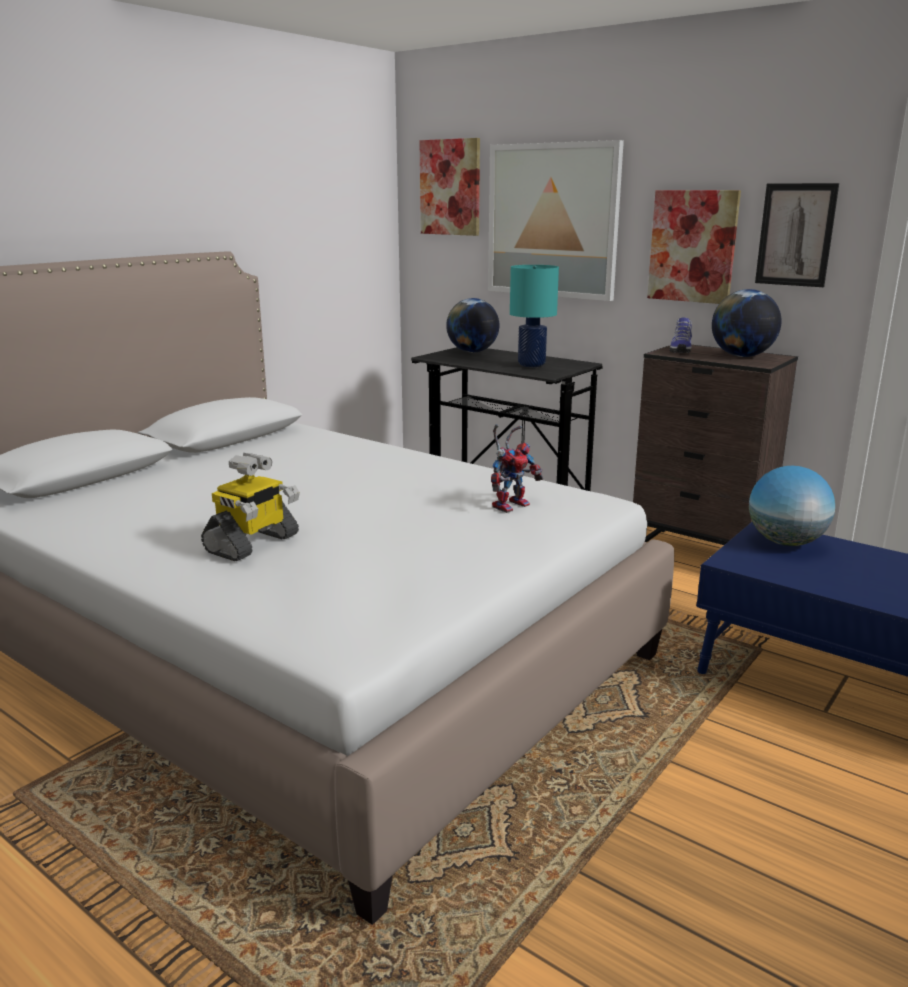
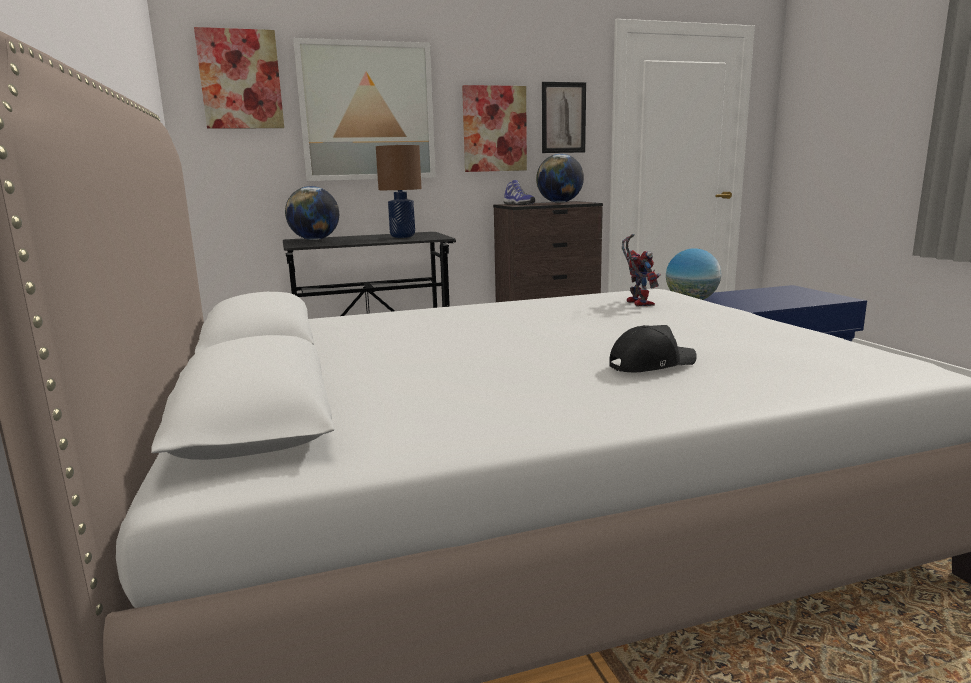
camera: 55 degrees left, 5 degrees down
(253, 544) = (650, 364): toy robot -> black cap
(531, 366) = (403, 237): turquoise table lamp -> brown table lamp

